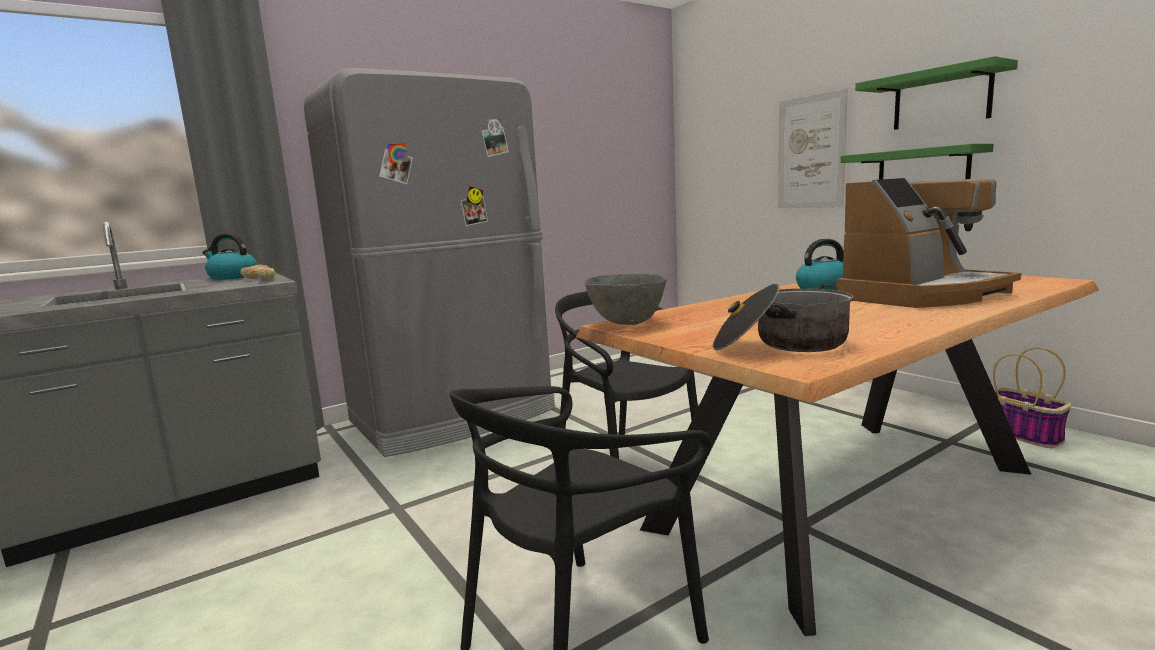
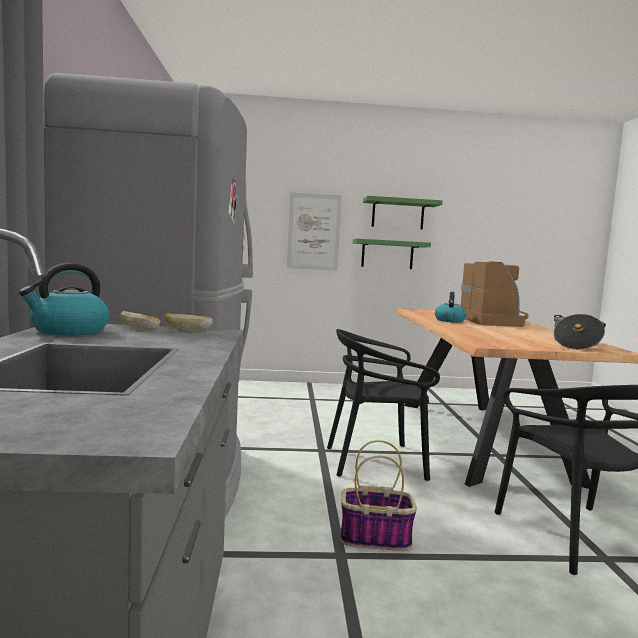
camera: 60 degrees left, 5 degrees down
(628, 323) = (485, 344): grey bowl -> none
(1024, 435) = (454, 394): basket -> basket (376, 538)

